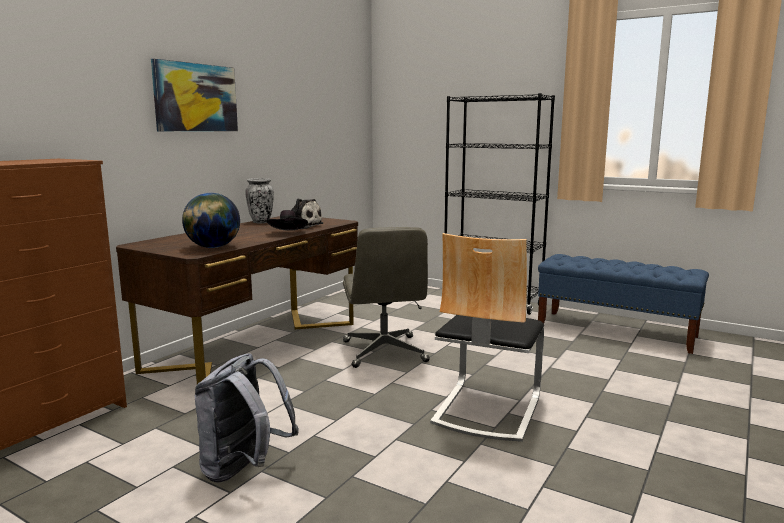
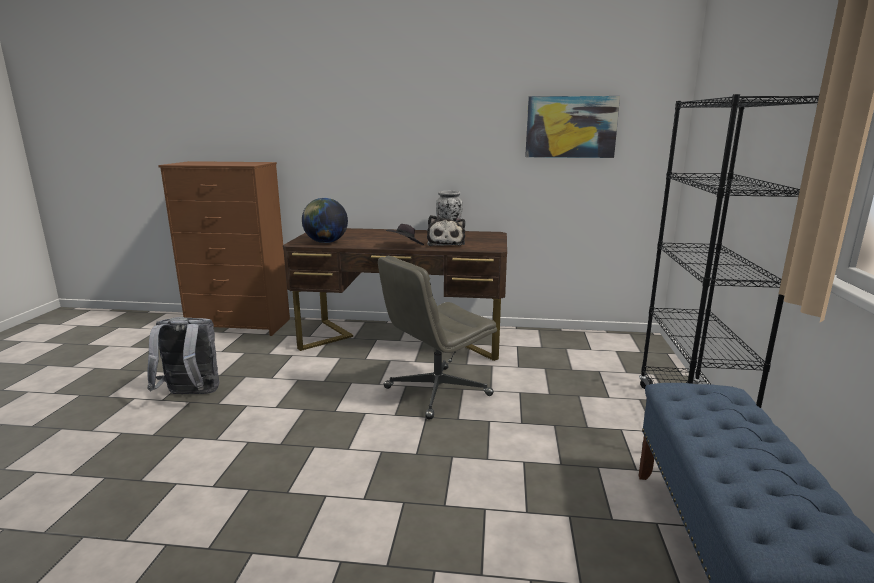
camera: 65 degrees right, 5 degrees up
(195, 97) = (399, 115): picture -> picture (571, 127)
(486, 409) = (328, 479): chair -> none

